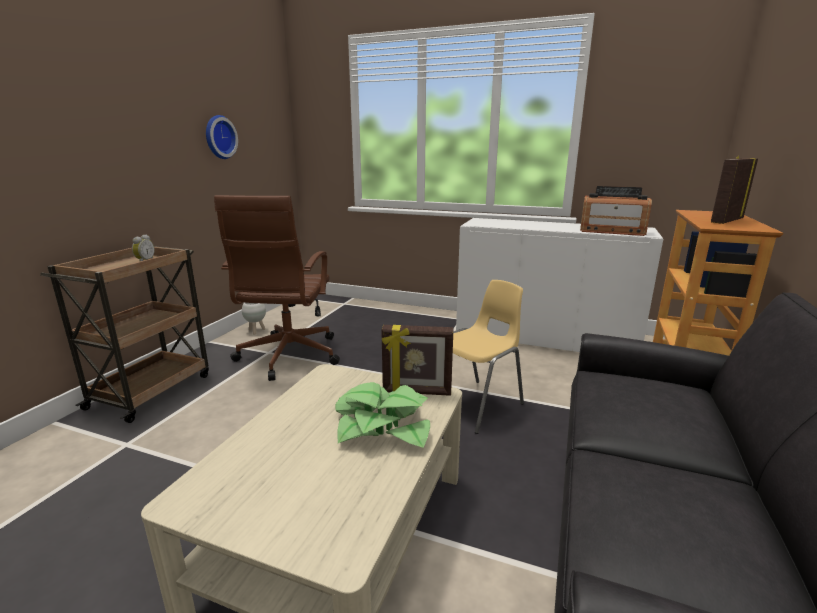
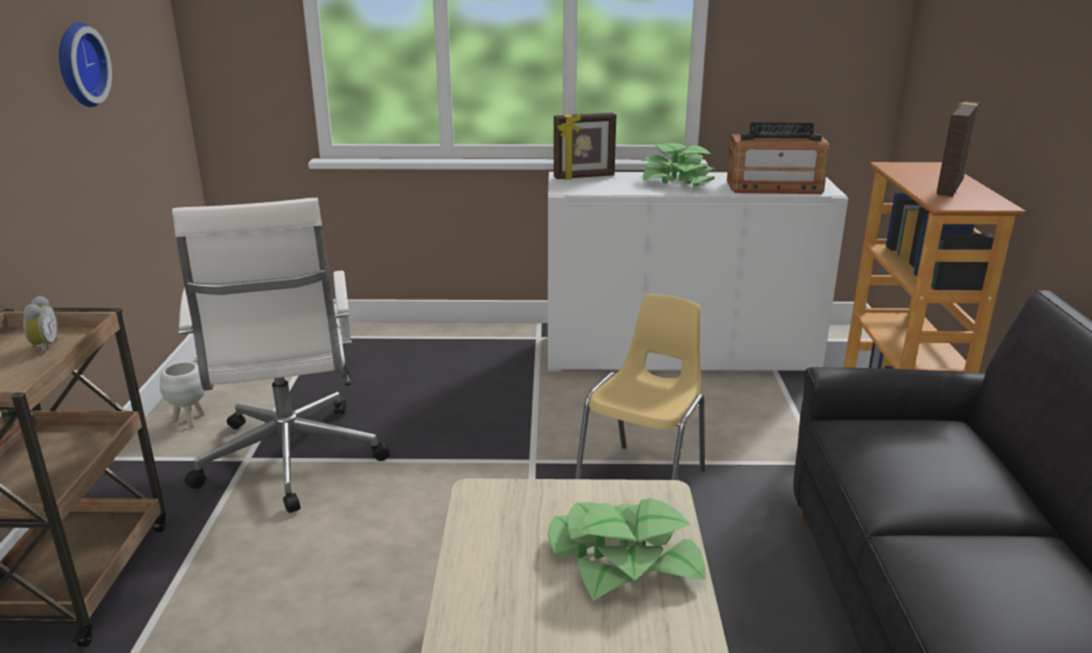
camera: 20 degrees left, 5 degrees up
(288, 357) = (289, 461): brown office chair -> white office chair
(417, 392) = (630, 498): picture frame -> picture frame (584, 177)
(549, 225) = (677, 180): none -> potted plant

